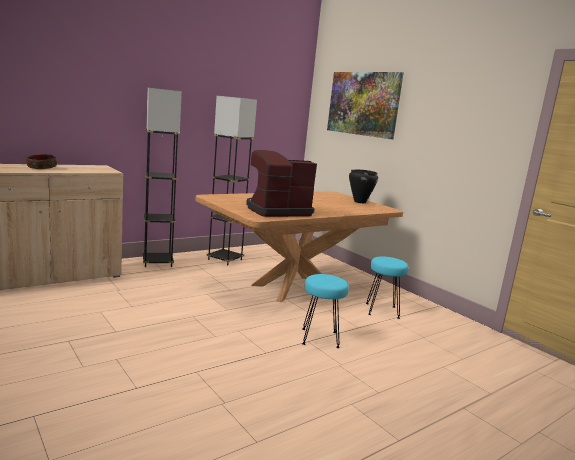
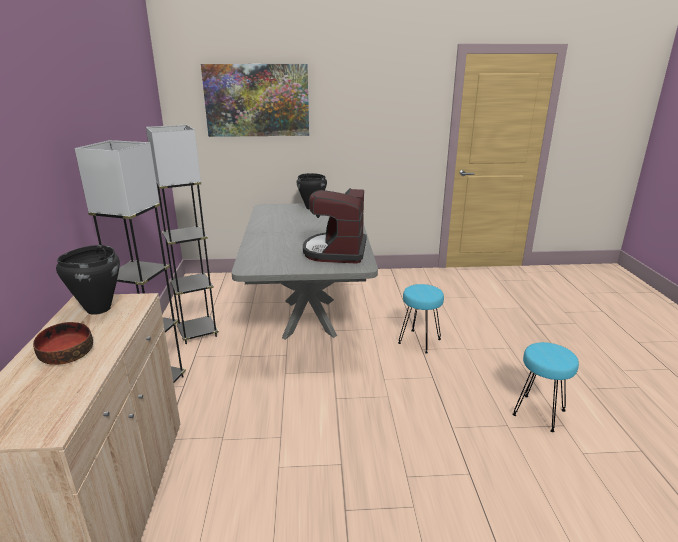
camera: 55 degrees left, 10 degrees up
(92, 168) = (98, 309): none -> black cooking pot
(293, 287) = (308, 317): brown dining table -> grey dining table
(382, 311) = (386, 295): turquoise stool -> turquoise stool (539, 413)

